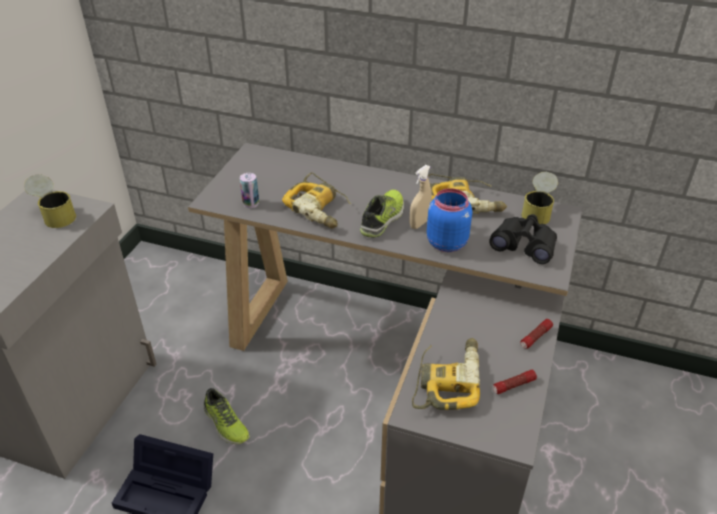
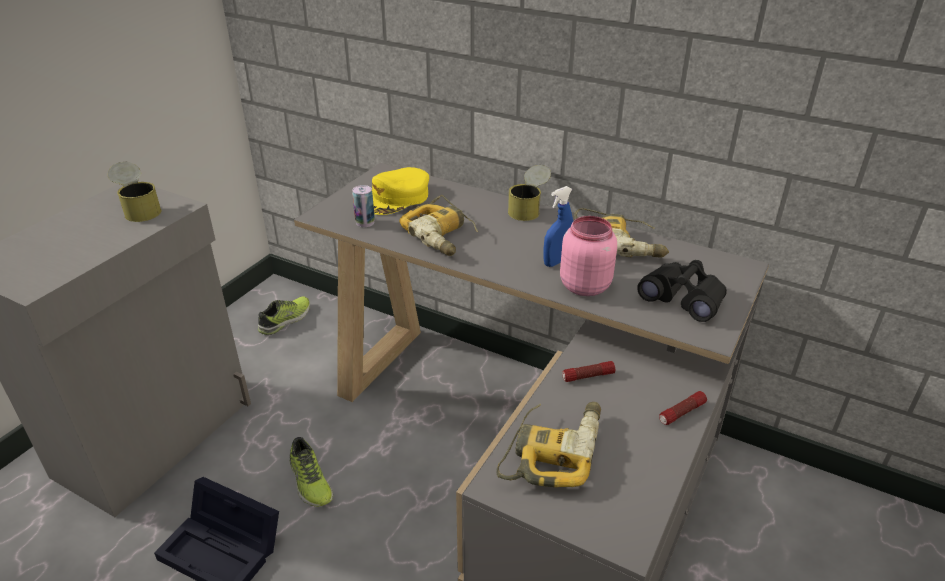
camera: 10 degrees right, 5 degrees down
(271, 177) = (396, 198): none -> yellow cap
(383, 218) = (514, 252): shoe -> shoe (286, 320)
(419, 223) = (556, 262): beige spray bottle -> blue spray bottle
(446, 242) = (584, 285): blue jar -> pink jar
(513, 385) = (640, 468): flashlight -> flashlight (588, 376)
(538, 212) = (709, 263): can -> can (529, 209)

